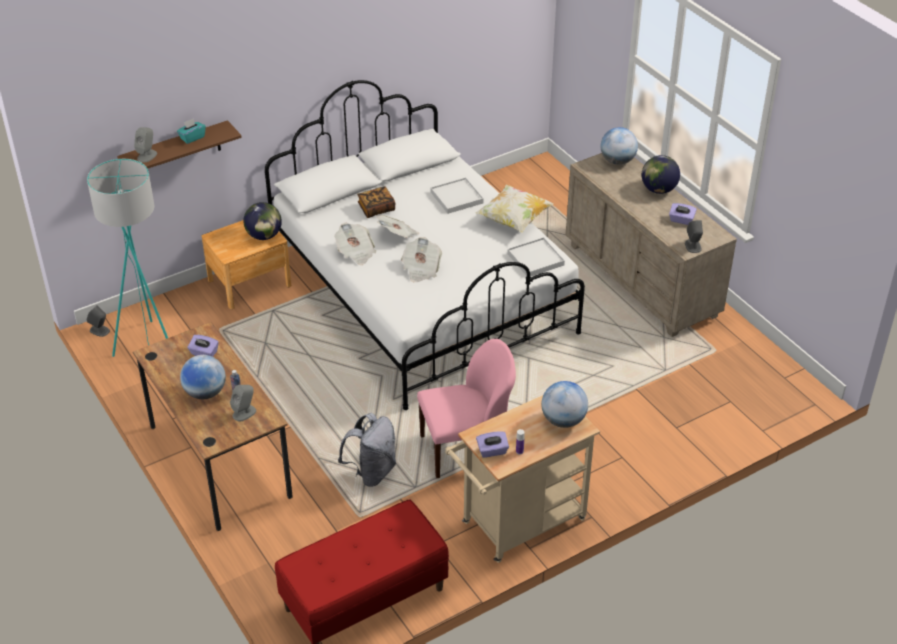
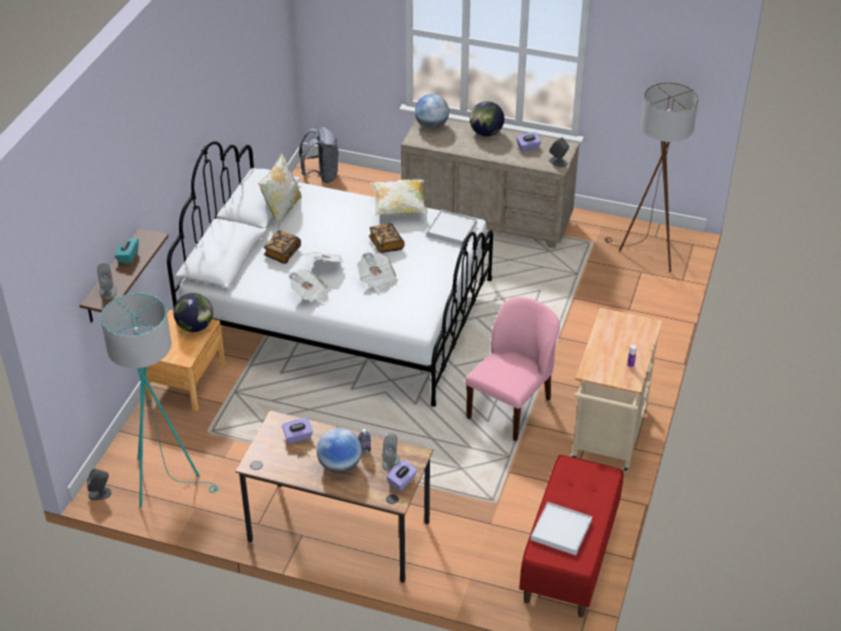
camera: 40 degrees left, 0 degrees up
(372, 472) = (464, 466): grey backpack -> grey backpack (321, 176)
(418, 175) = (282, 210): none -> pillow
(456, 198) = (335, 213): white tray -> white tray (561, 530)
(466, 243) = (386, 244): none -> book
(492, 451) = (613, 376): purple tissue box -> purple tissue box (402, 482)
(563, 420) = (631, 327): globe -> none
(757, 388) = (647, 253): none -> brown floor lamp

